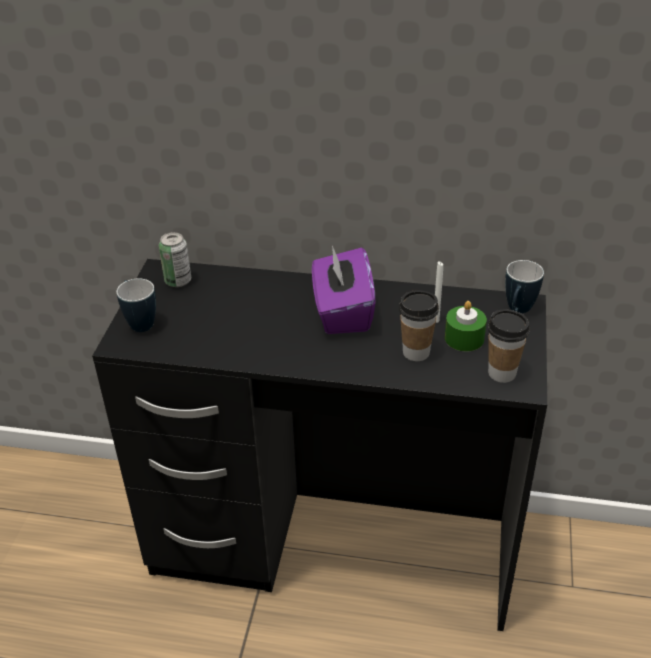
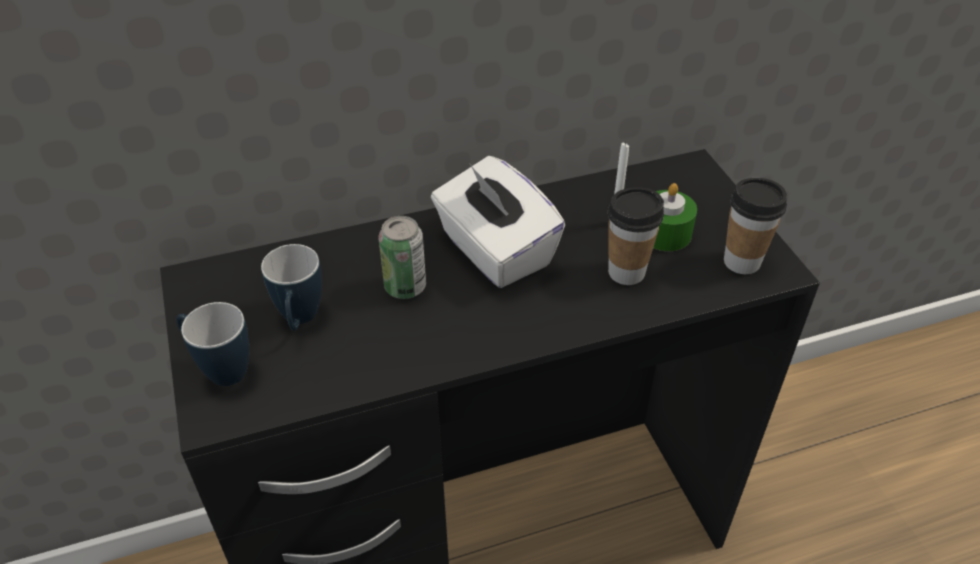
camera: 30 degrees left, 5 degrees up
(178, 281) = (233, 285): can -> can (405, 287)
(342, 312) = (494, 251): purple tissue box -> white tissue box
(517, 311) = (693, 179): mug -> mug (300, 321)

